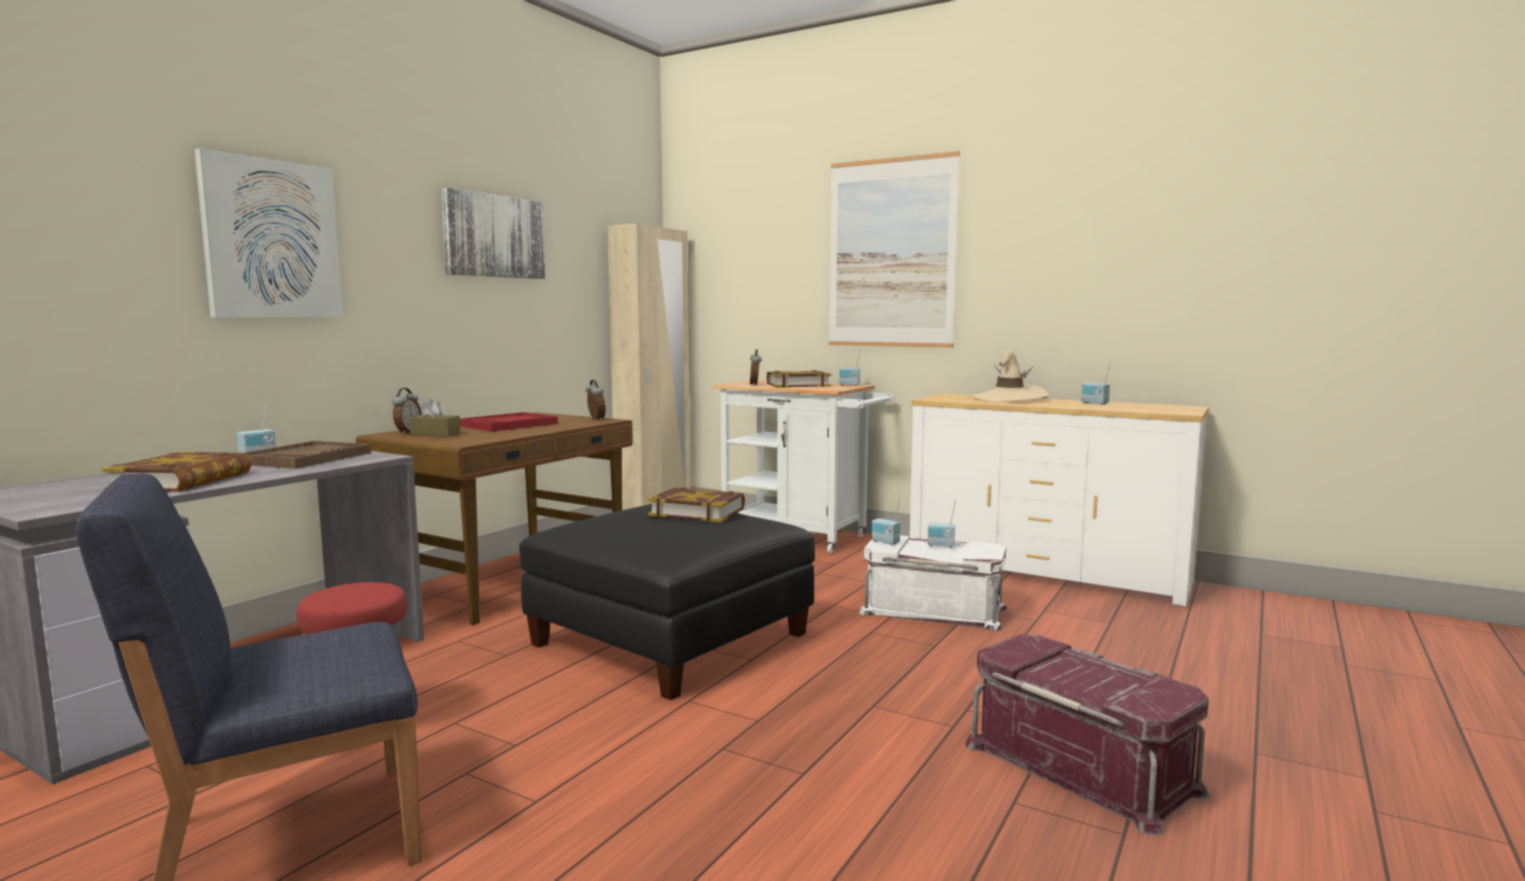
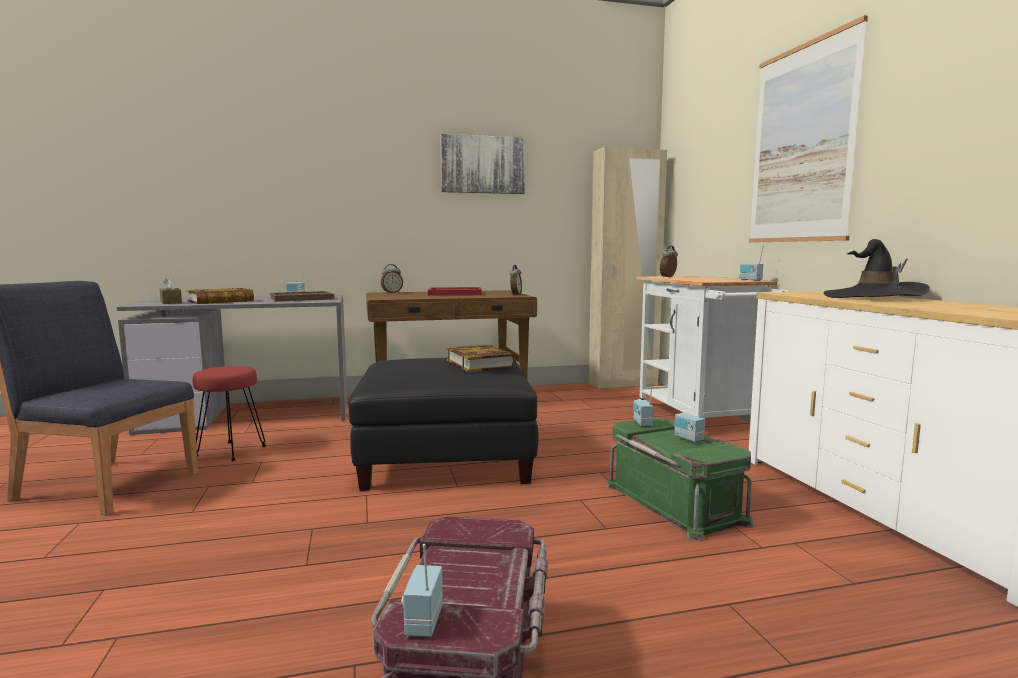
camera: 45 degrees right, 0 degrees up
(271, 239) = (321, 174): picture -> none
(435, 434) = (396, 294): brown tissue box -> brown tissue box (171, 302)
(798, 385) = (703, 278): book -> none
(933, 610) = (676, 503): white storage box -> green storage box
(1008, 399) = (873, 297): beige hat -> black hat
(1094, 403) = (969, 306): radio -> radio (421, 621)

